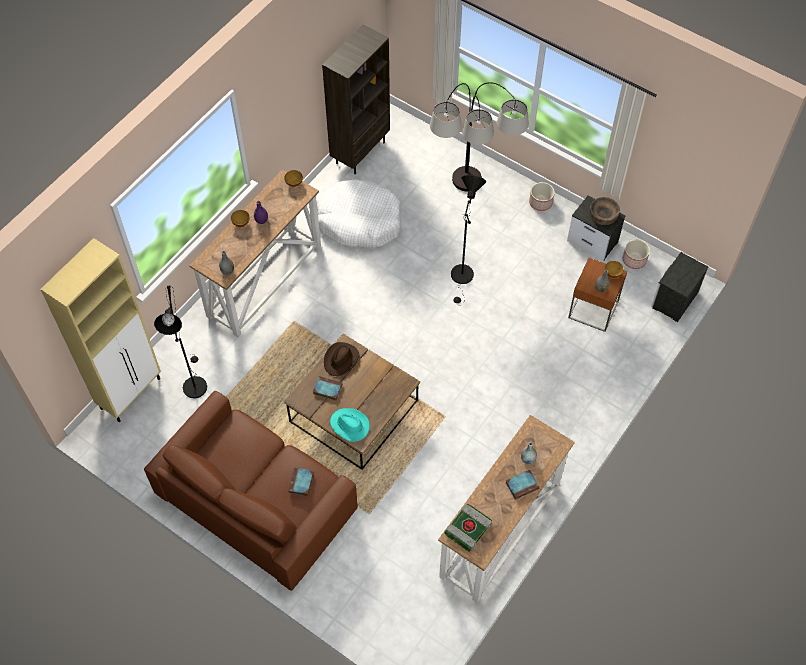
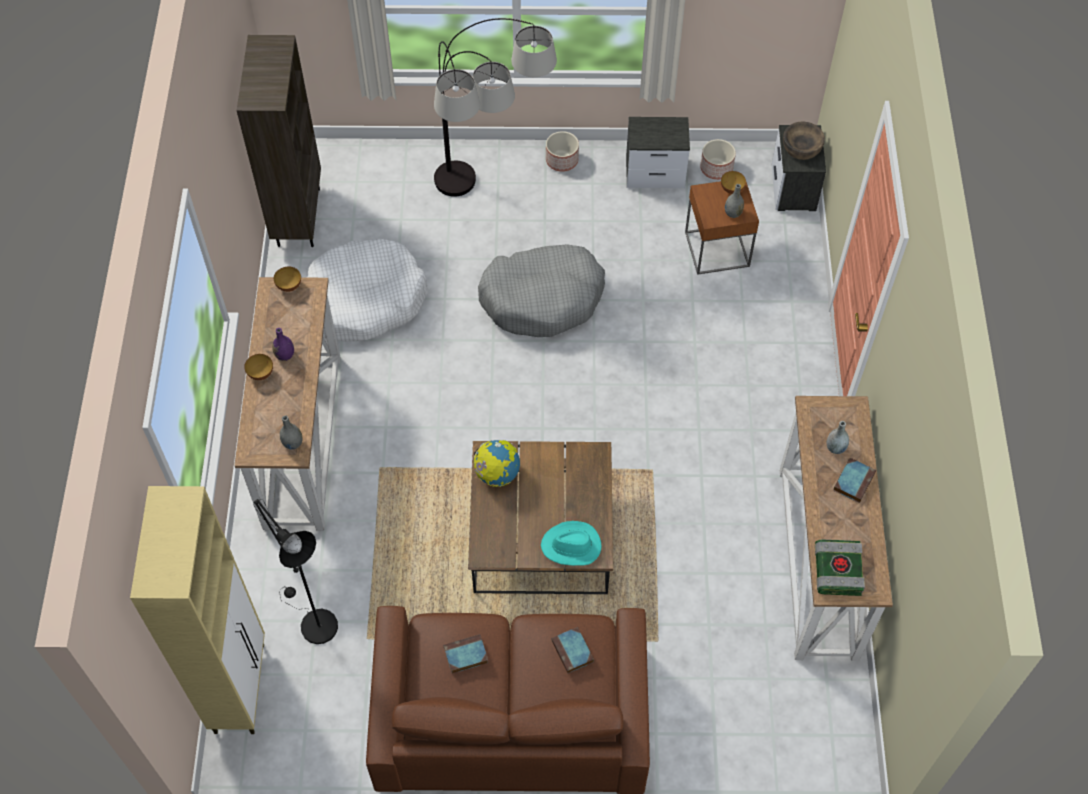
camera: 35 degrees left, 0 degrees up
(327, 389) = (509, 520): book -> book (465, 656)
(341, 360) = (497, 474): brown hat -> globe
(462, 278) = (542, 298): black floor lamp -> grey dog bed
(603, 216) = (665, 131): brown bowl -> brown bowl (801, 148)

